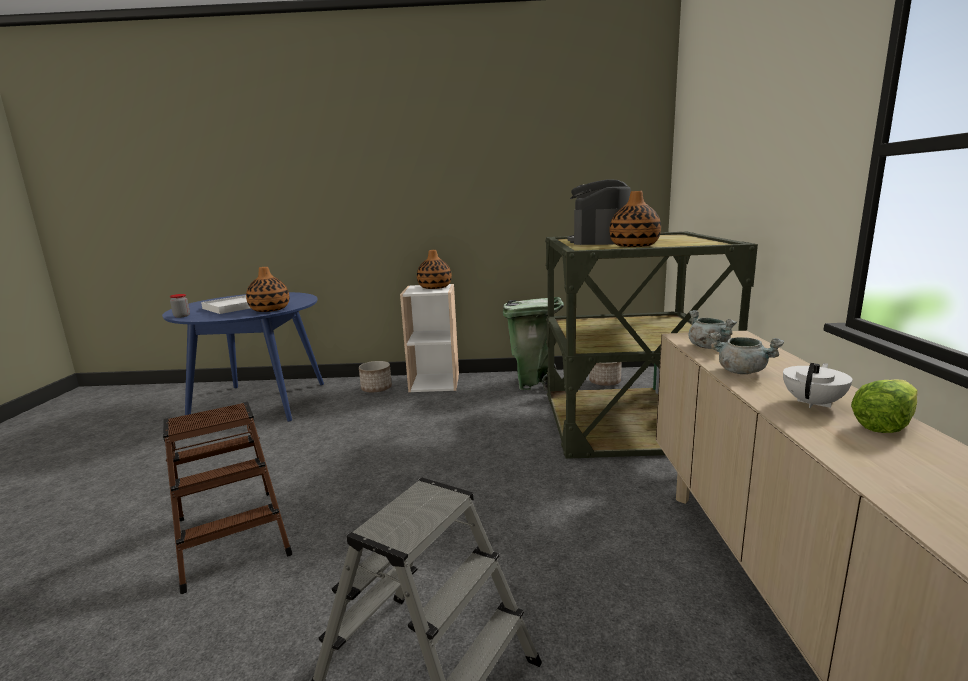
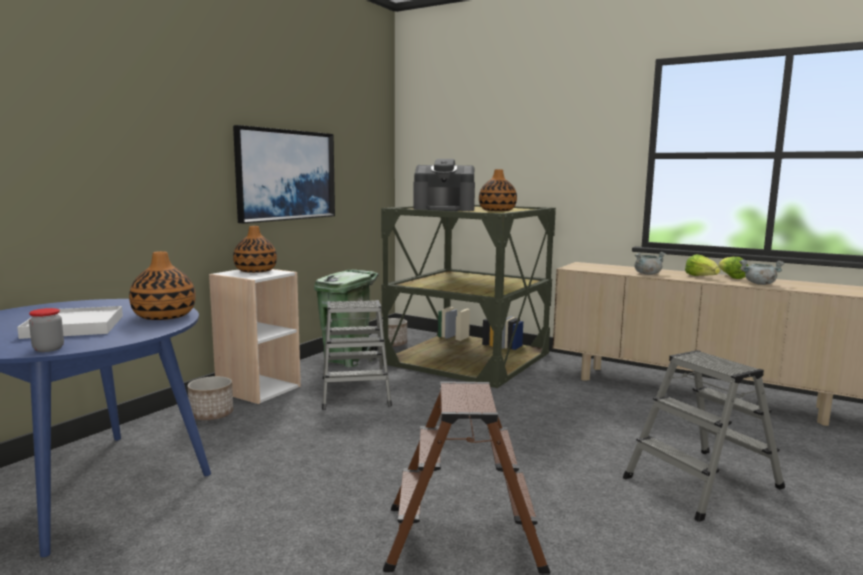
camera: 60 degrees left, 5 degrees down
(471, 408) = (355, 391): none -> grey step ladder
(494, 204) = (286, 175): none -> picture
(599, 241) = (444, 209): coffee machine -> coffee machine turned 45 degrees counterclockwise
(707, 347) = (598, 269): grey cooking pot -> grey cooking pot (759, 284)
(813, 403) = (701, 277): white teapot -> lettuce

